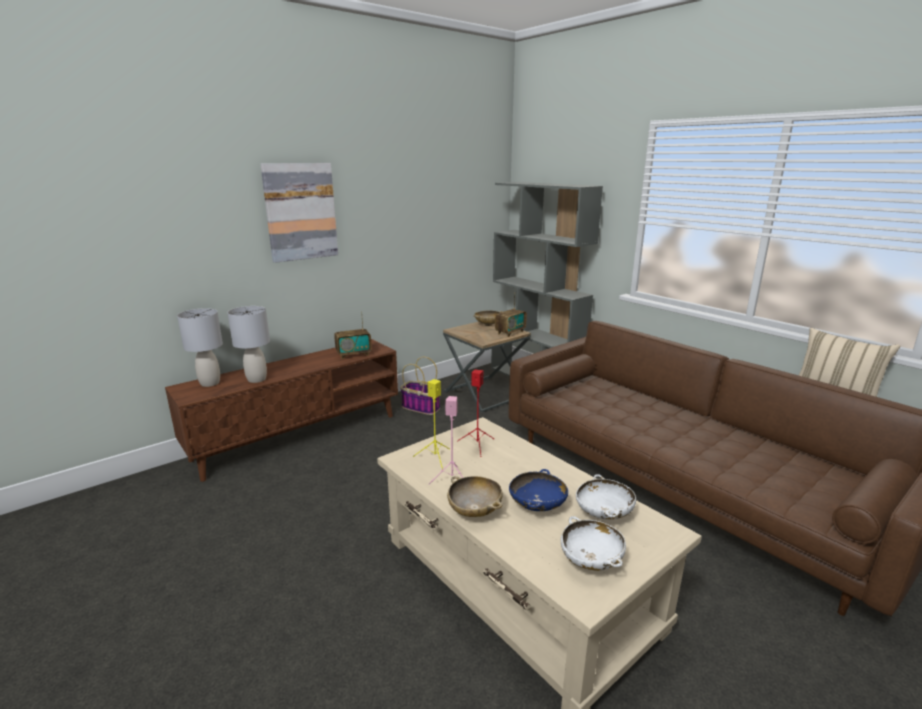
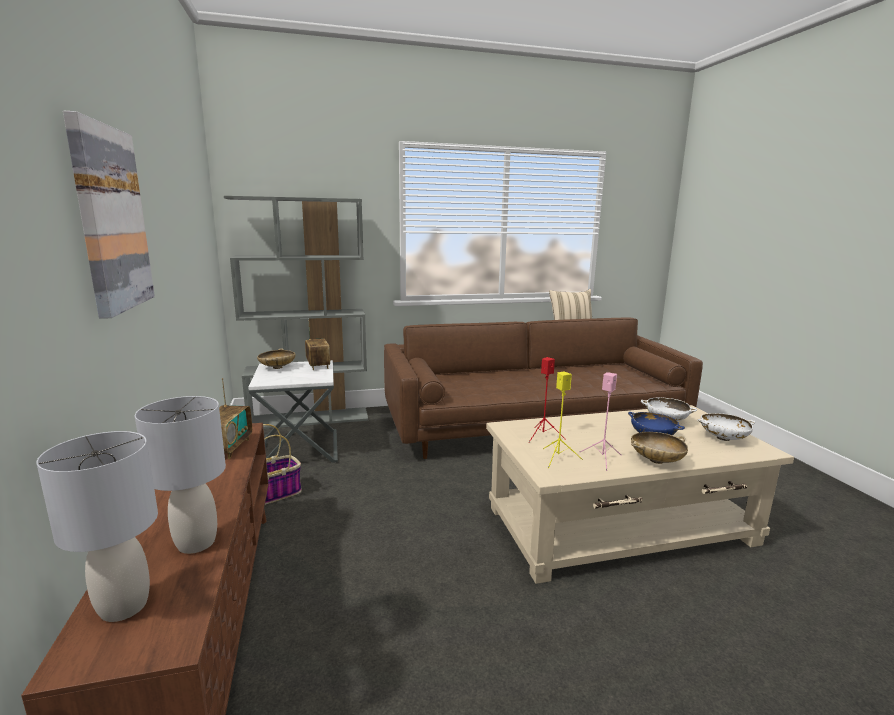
camera: 65 degrees left, 5 degrees down
(485, 394) = (299, 449): brown side table -> white side table

